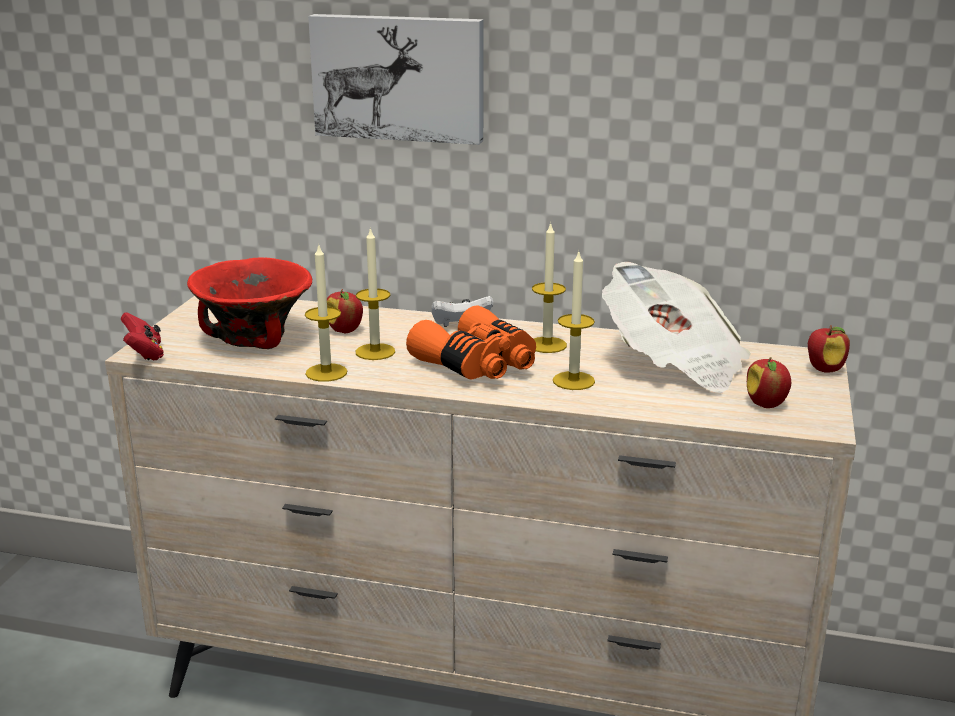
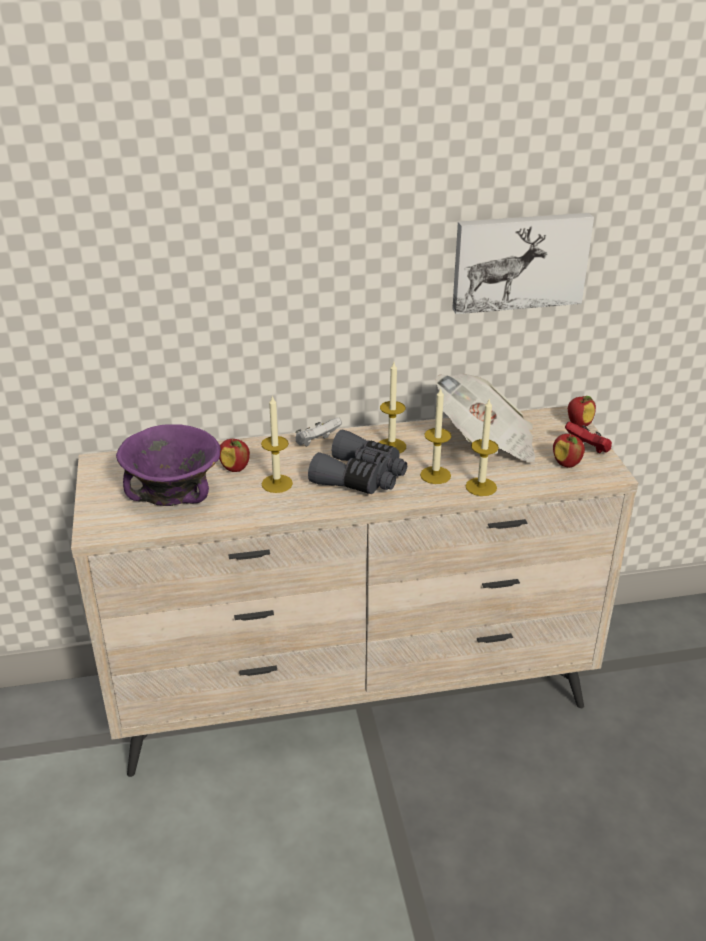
camera: 25 degrees left, 10 degrees up
(144, 354) = (99, 532): red game controller -> red game controller (588, 449)
(253, 339) = (172, 495): red bowl -> purple bowl
(326, 372) = (259, 513): candle -> candle (481, 487)
(399, 77) = (246, 261): picture -> picture (519, 261)
(478, 365) = (361, 477): orange binoculars -> grey binoculars

